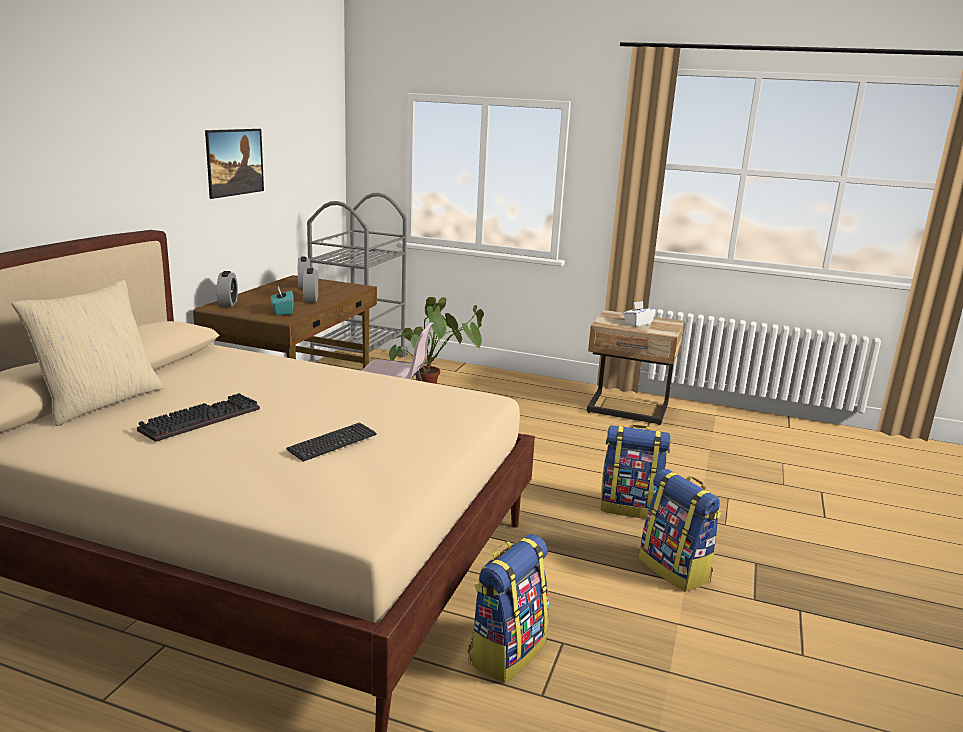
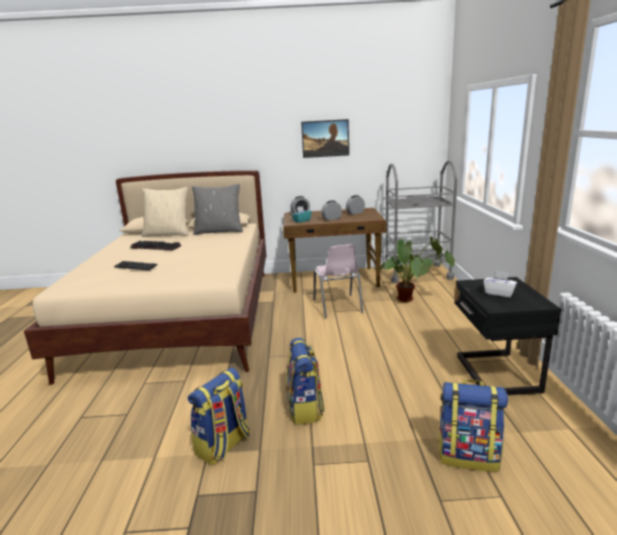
camera: 70 degrees right, 0 degrees up
(186, 364) = (219, 231): none -> grey pillow
(506, 651) = (117, 398): backpack -> backpack (468, 455)
(628, 410) = (494, 375): beige nightstand -> black nightstand

